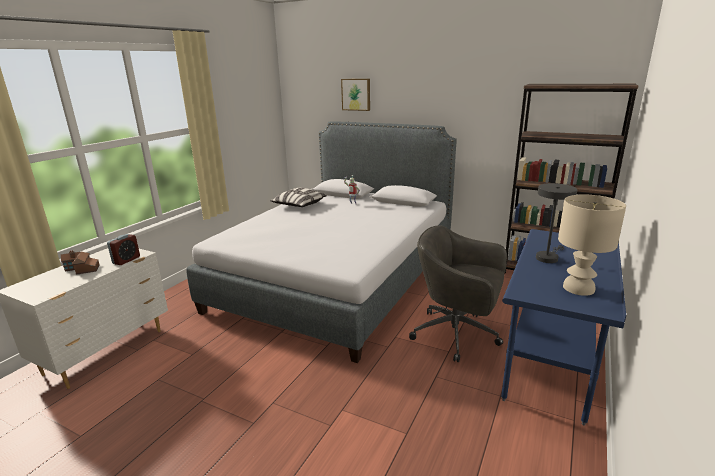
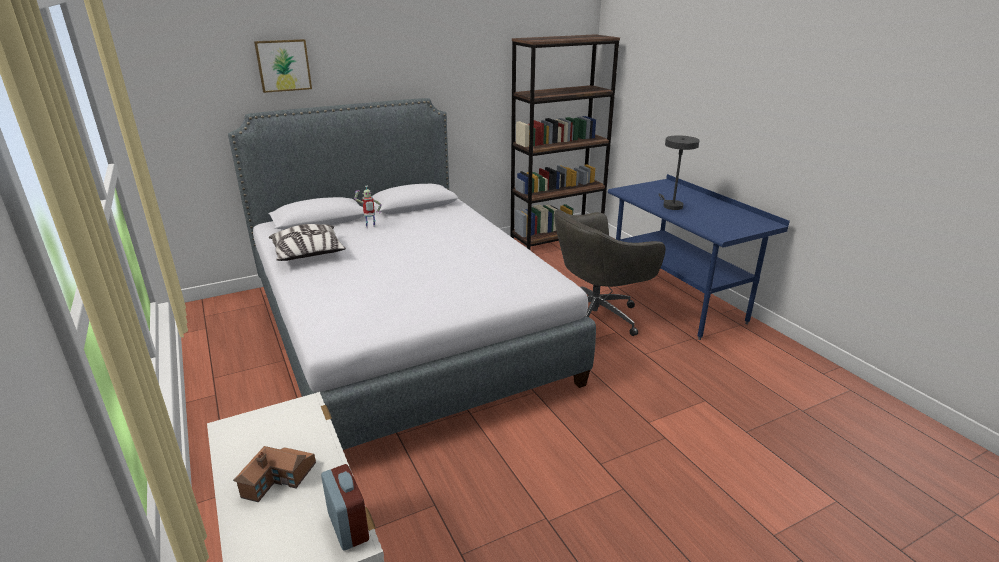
camera: 55 degrees left, 5 degrees up
(126, 260) = (312, 424): alarm clock -> alarm clock (348, 526)
(577, 288) = (731, 218): beige table lamp -> none

